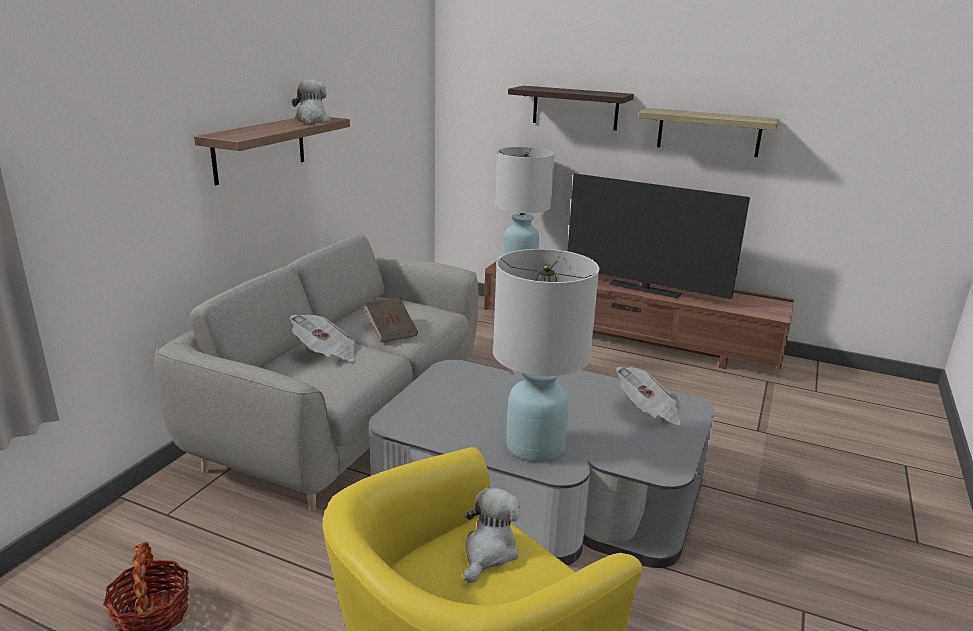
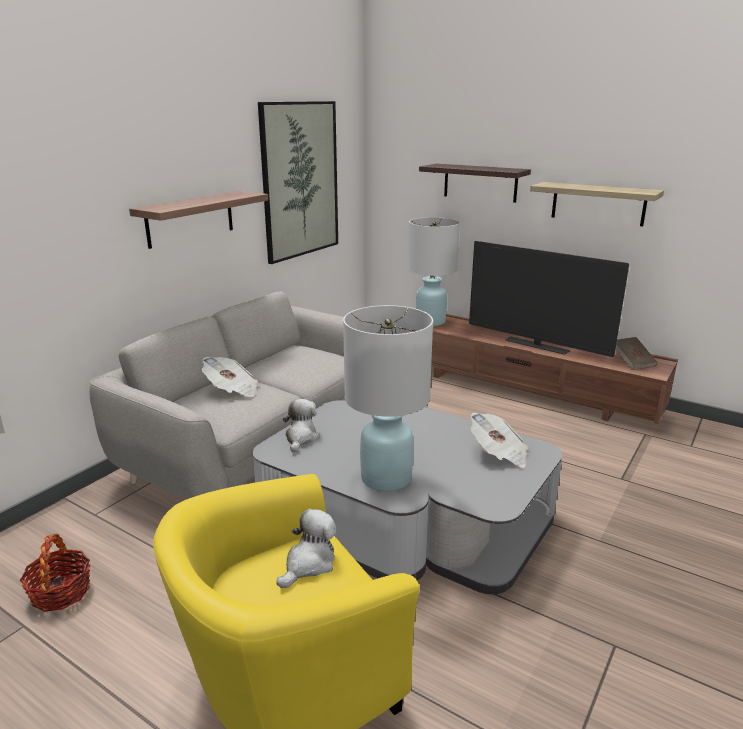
camera: 10 degrees right, 0 degrees up
(311, 120) = (234, 195): plush toy -> plush toy (301, 438)
(373, 103) = (300, 180): none -> picture
(391, 331) = (293, 374): brown book -> brown book (632, 362)

